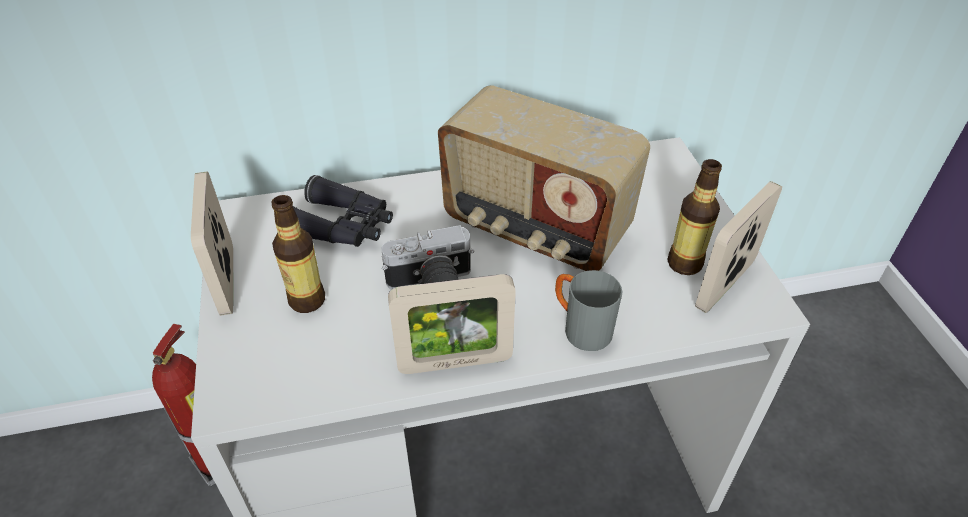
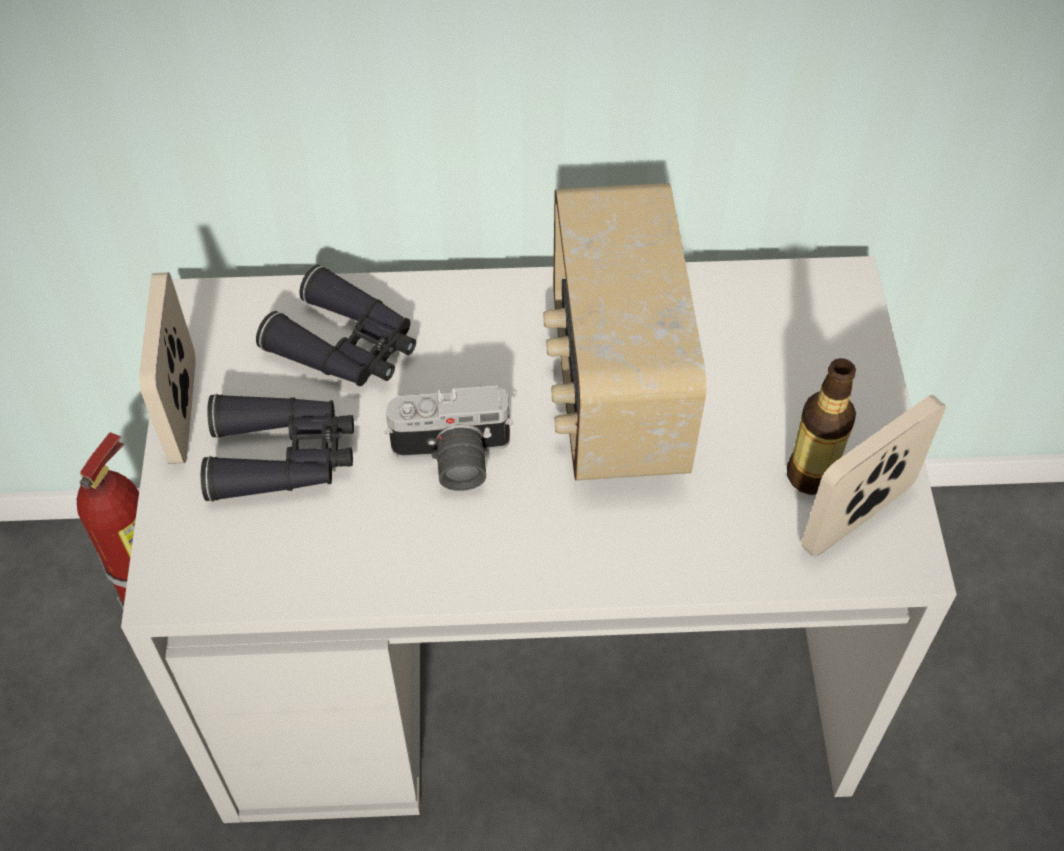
camera: 10 degrees right, 10 degrees up
(307, 300) = (283, 456): bottle -> black binoculars
(455, 362) = (460, 577): picture frame -> none
(535, 229) = (614, 388): radio -> radio turned 45 degrees clockwise
(580, 328) = (637, 552): grey mug -> none

